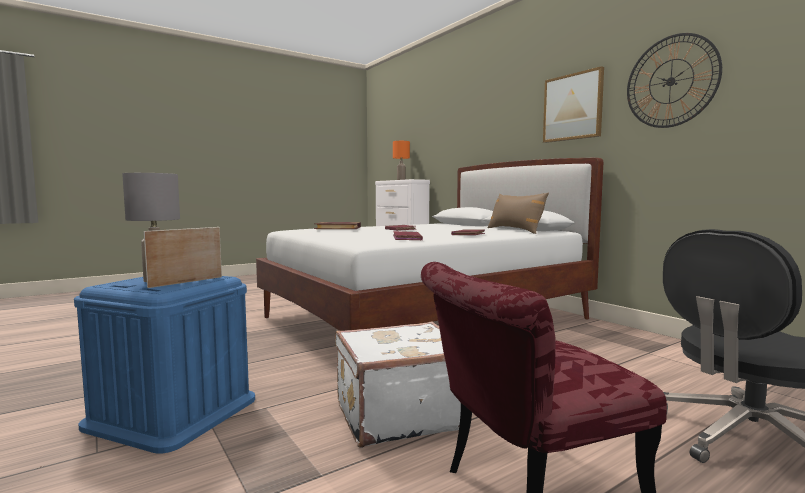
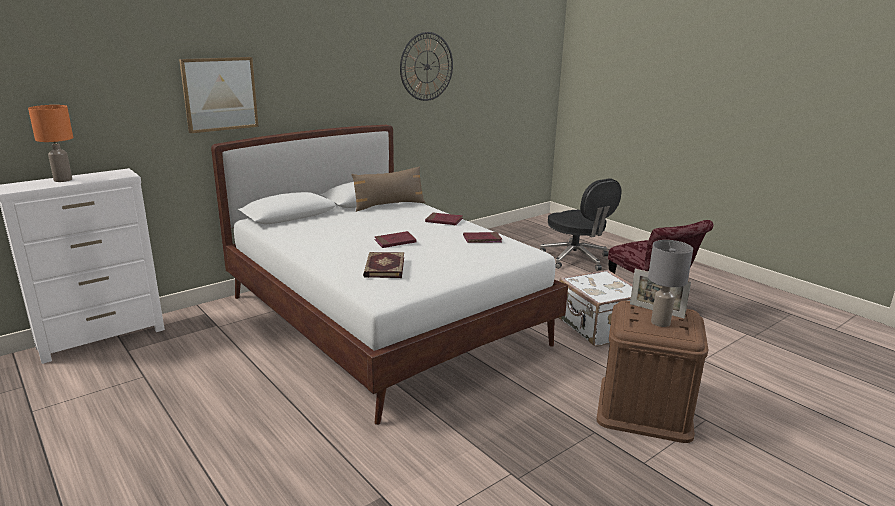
camera: 95 degrees left, 15 degrees up
(173, 412) = (644, 408): blue storage box -> brown storage box
(573, 107) = (356, 76): picture -> picture (219, 94)

